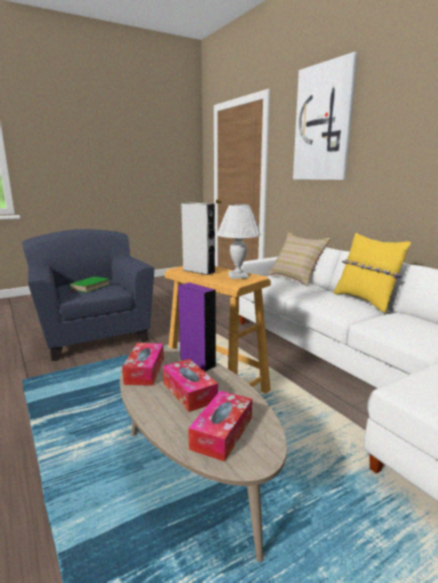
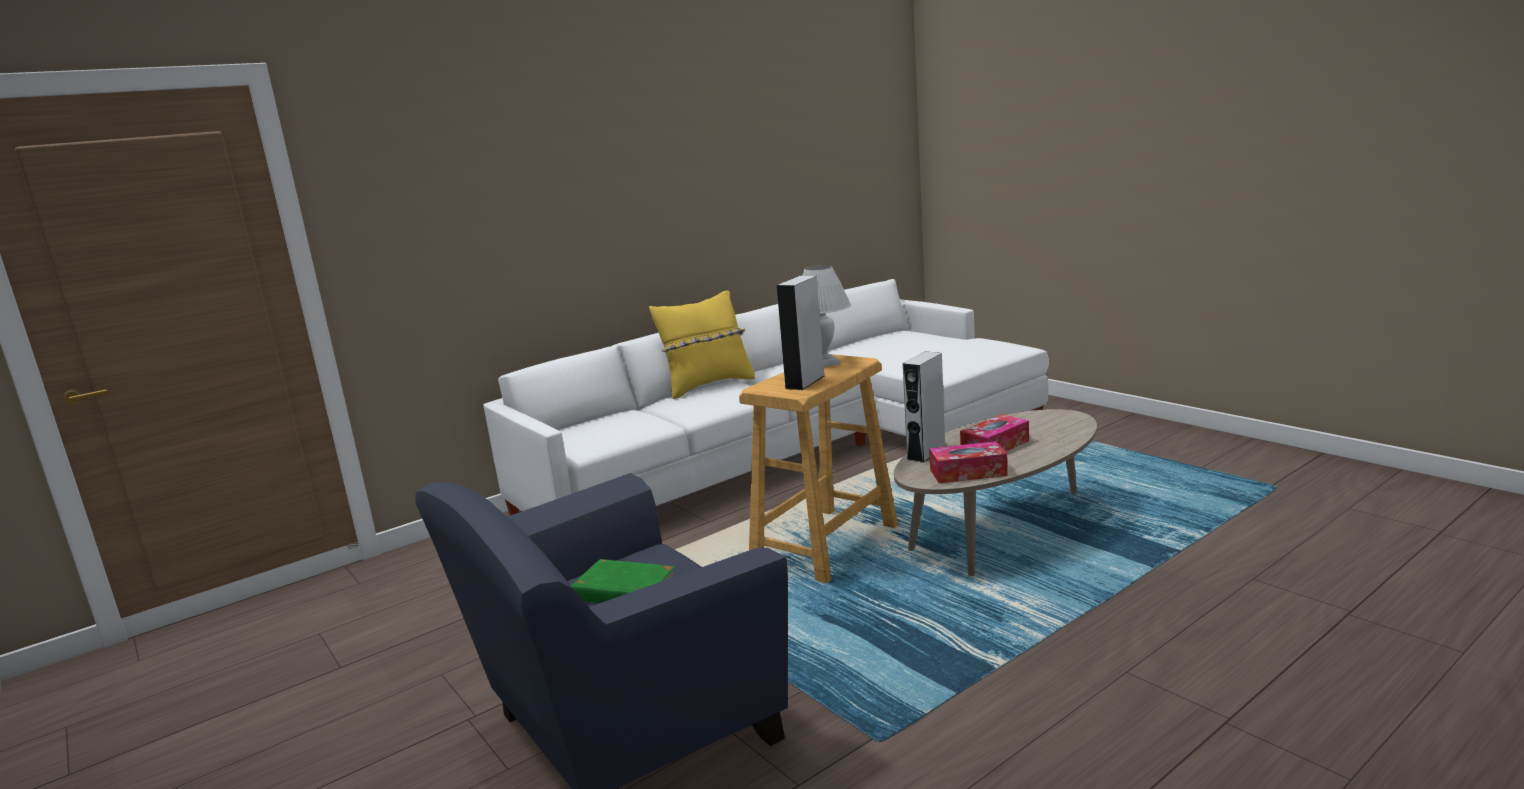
camera: 95 degrees left, 0 degrees up
(197, 362) = (926, 453): purple speaker -> grey speaker
(222, 433) = (1046, 427): tissue box -> none
(296, 278) = (581, 422): beige pillow -> none
(323, 123) = (475, 148): picture -> none

